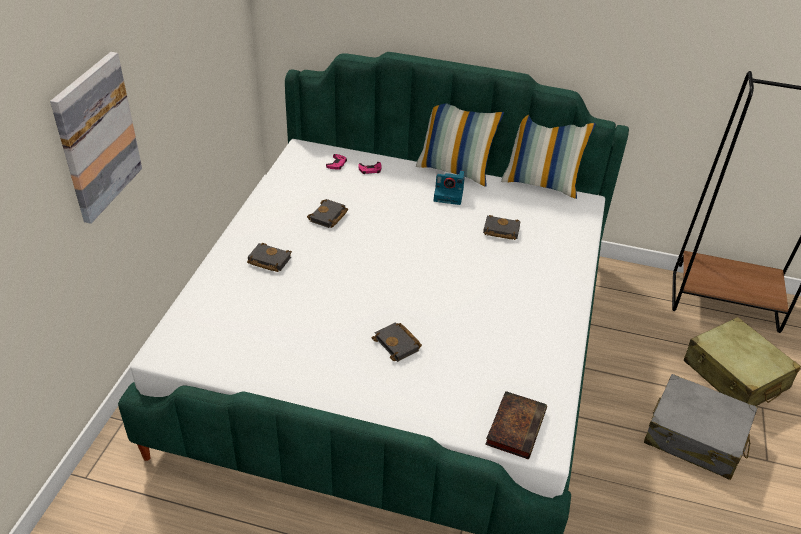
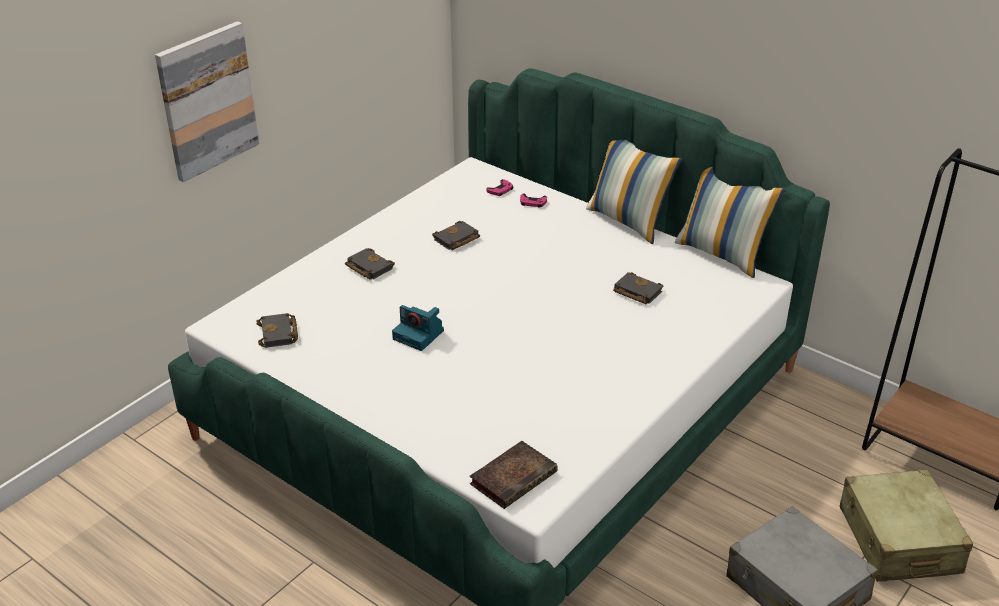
camera: 25 degrees right, 5 degrees down
(398, 344) = (446, 373): black book -> black book (279, 334)
(449, 194) = (604, 244): camera -> camera (419, 335)

